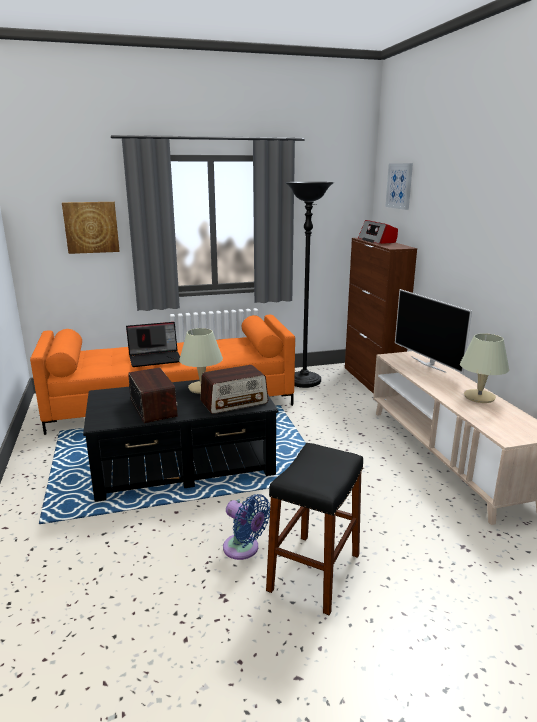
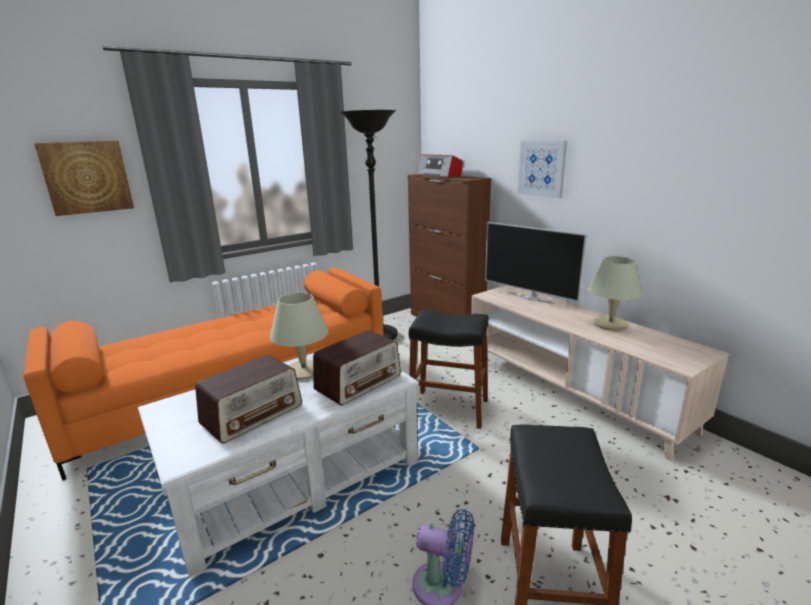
camera: 20 degrees left, 0 degrees up
(153, 408) = (253, 414): radio -> radio turned 90 degrees clockwise
(155, 358) = (213, 340): laptop -> none
(184, 464) = (295, 475): black coffee table -> white coffee table
(325, 446) = (449, 408): none -> black stool
(399, 186) = (458, 114): picture -> picture (542, 168)

